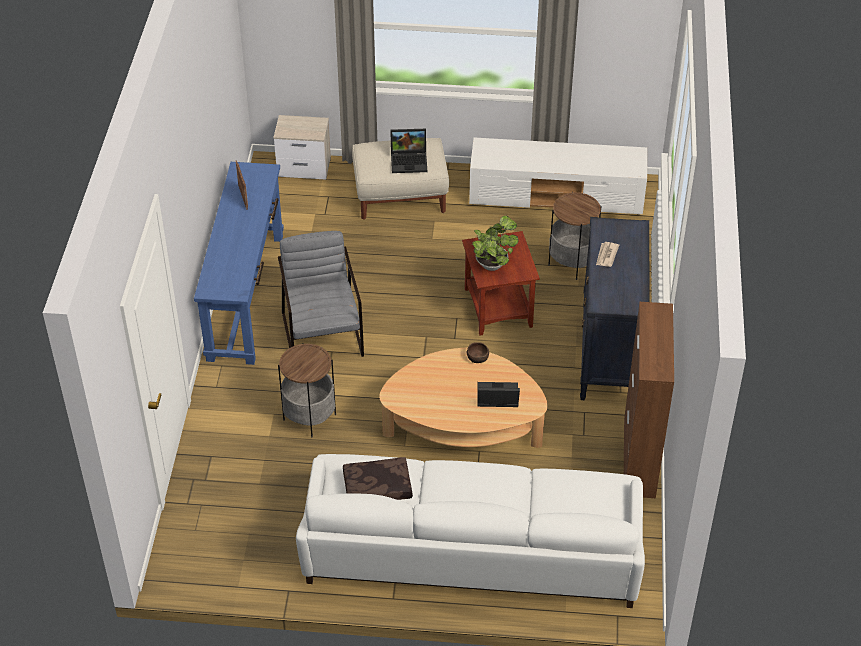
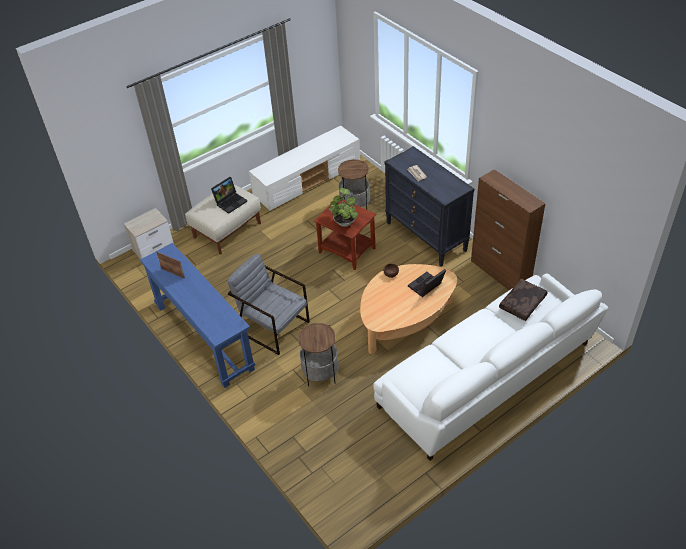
camera: 40 degrees left, 0 degrees up
(377, 488) = (431, 374): brown pillow -> brown pillow (523, 304)

